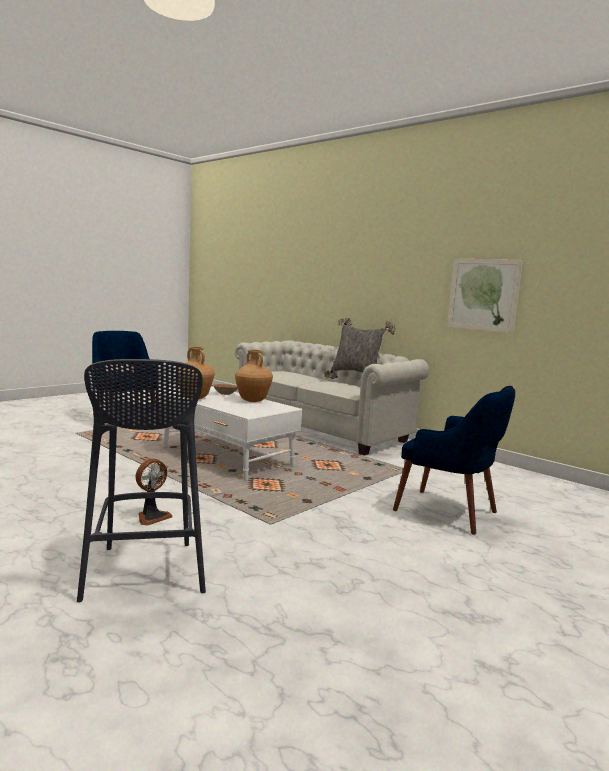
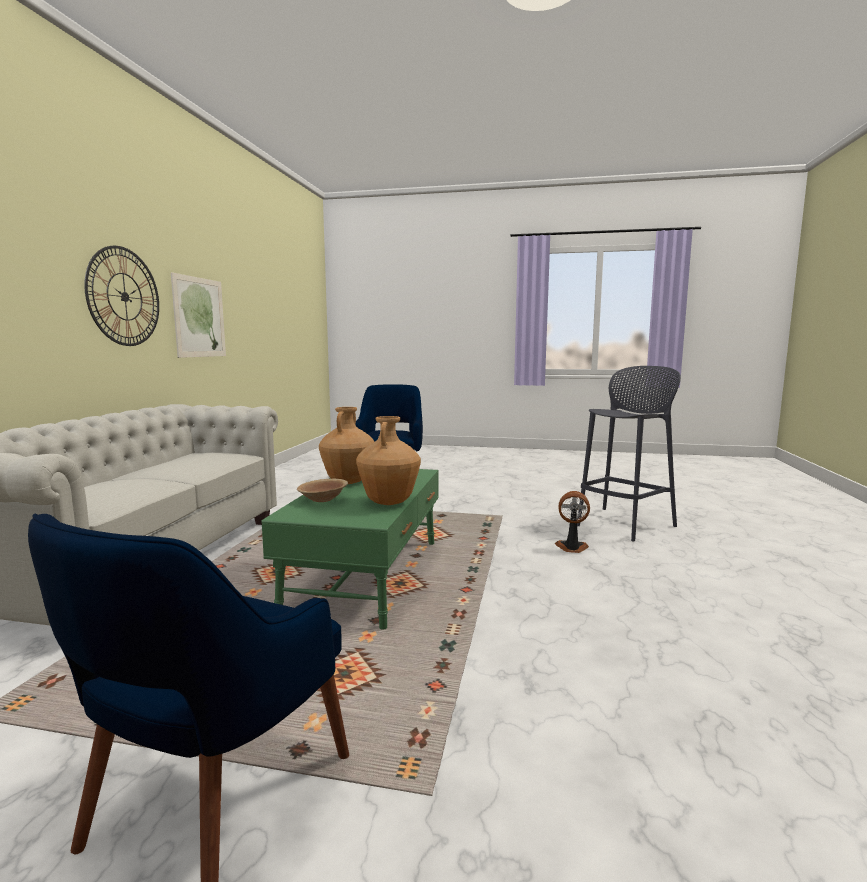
camera: 120 degrees left, 0 degrees up
(227, 456) = (366, 575): white coffee table -> green coffee table
(357, 383) = (147, 463): pillow -> none
(407, 280) = (124, 297): none -> wall clock

